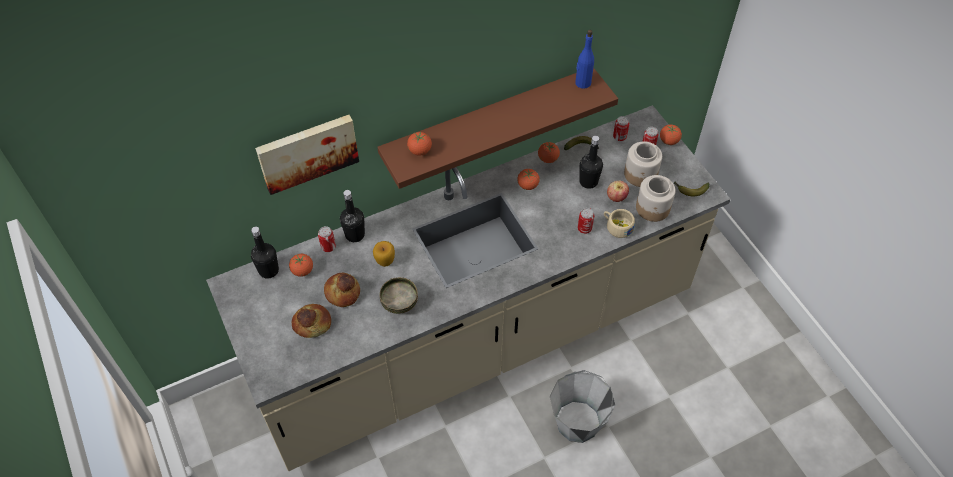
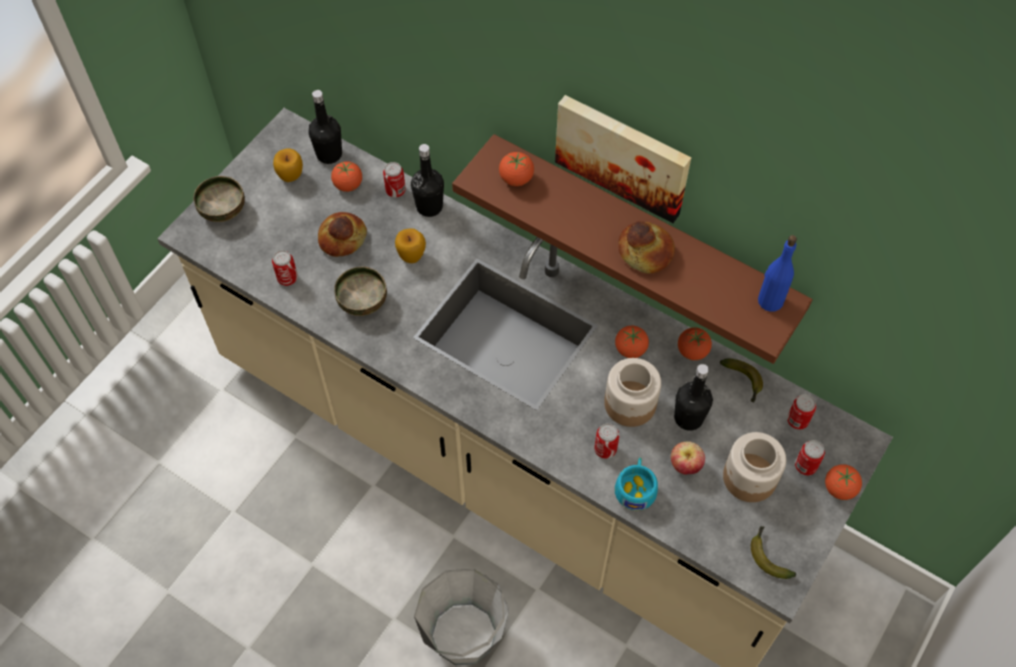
camera: 60 degrees right, 5 degrees up
(263, 352) = (223, 209): none -> bowl
(269, 300) = (291, 176): none -> apple
(307, 152) = (411, 65): picture -> picture (623, 155)
(312, 323) = (285, 232): bread -> bread (646, 251)
(350, 337) = (287, 278): none -> can
(616, 226) = (635, 488): beige cup -> turquoise cup
(653, 208) = (699, 520): jar -> jar (629, 404)

